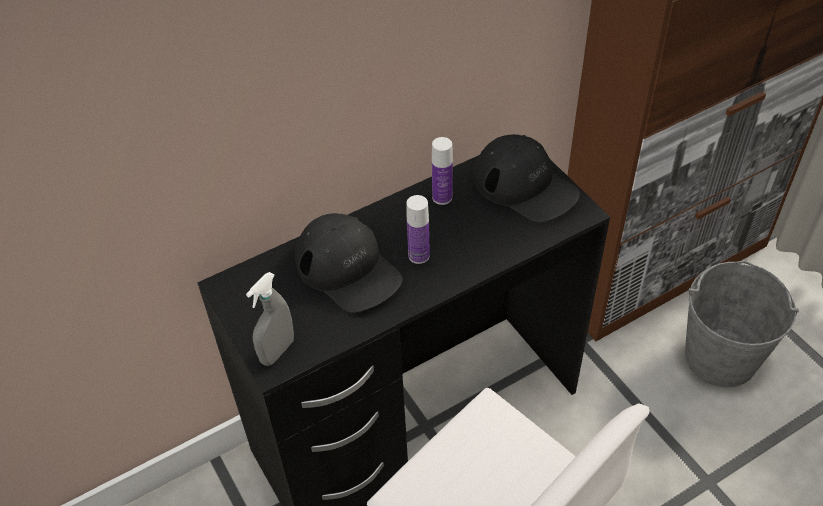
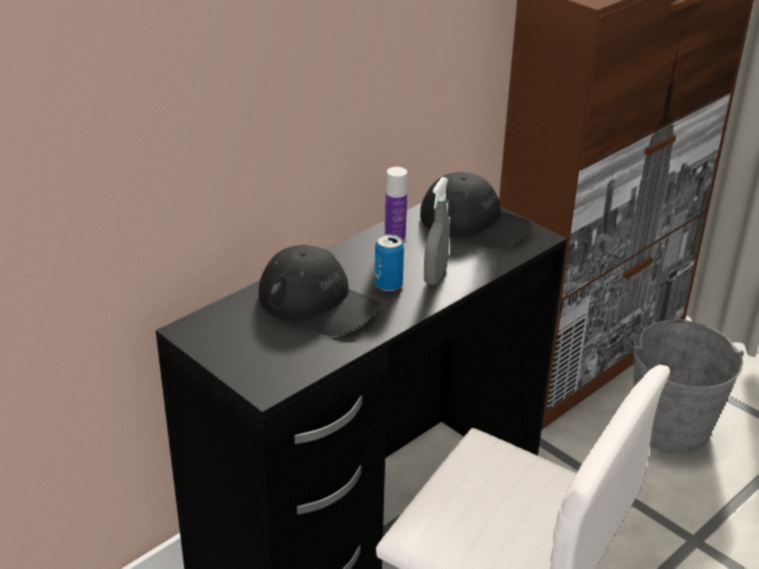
camera: 15 degrees left, 15 degrees down
(277, 351) = (266, 376): grey spray bottle -> grey spray bottle (435, 276)
(418, 255) = (388, 285): bottle -> can

